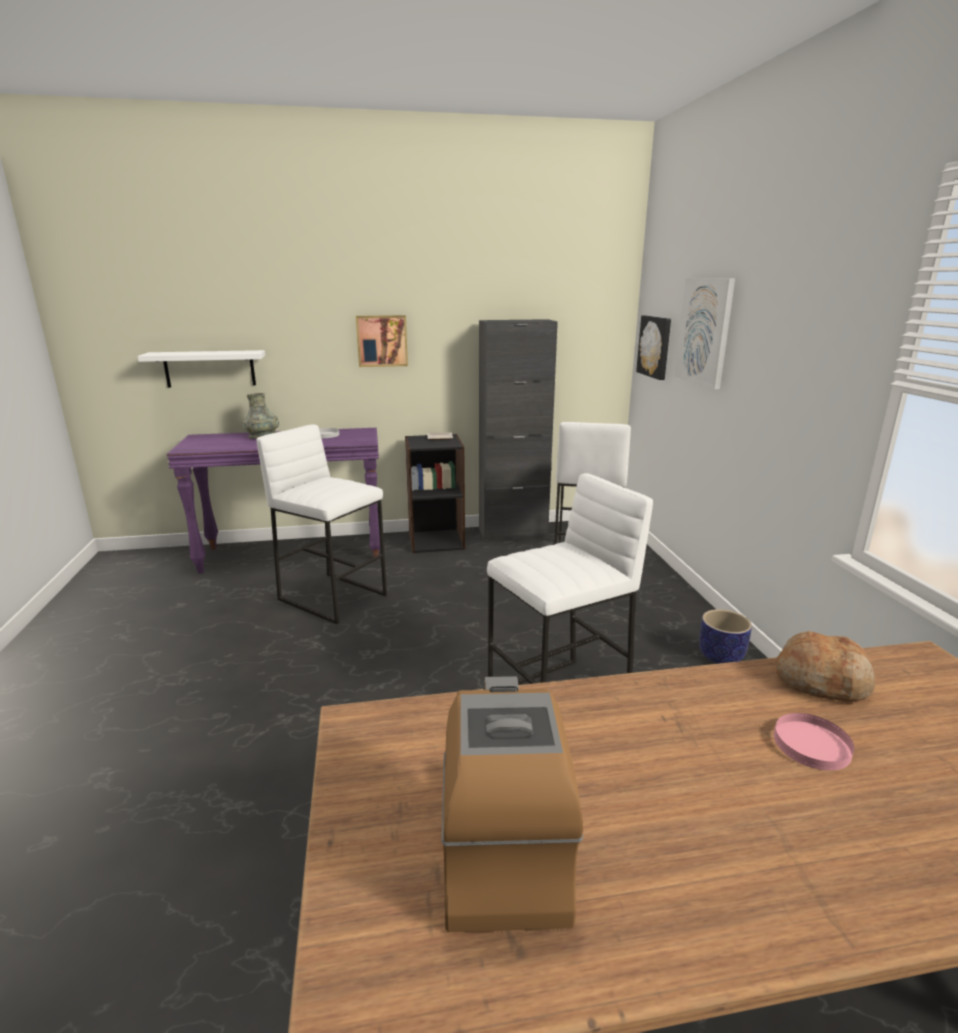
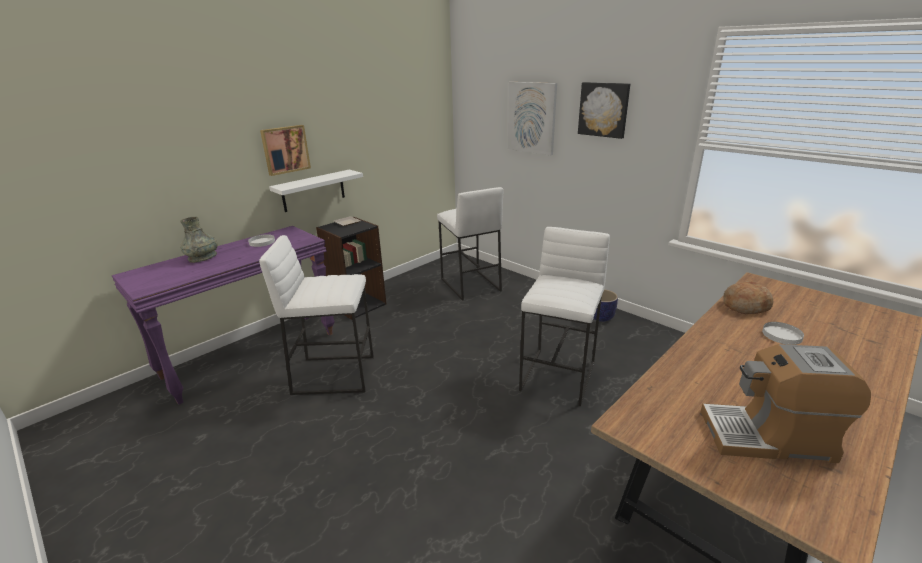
camera: 35 degrees left, 5 degrees up
(210, 368) = (122, 203): white shelf -> white shelf (313, 190)
(502, 843) = (768, 436): coffee machine -> coffee machine turned 45 degrees counterclockwise
(513, 531) = (403, 281): black cabinet -> none
(655, 346) = (479, 128): picture -> picture (604, 109)
(811, 744) = (781, 335): pink plate -> white plate

